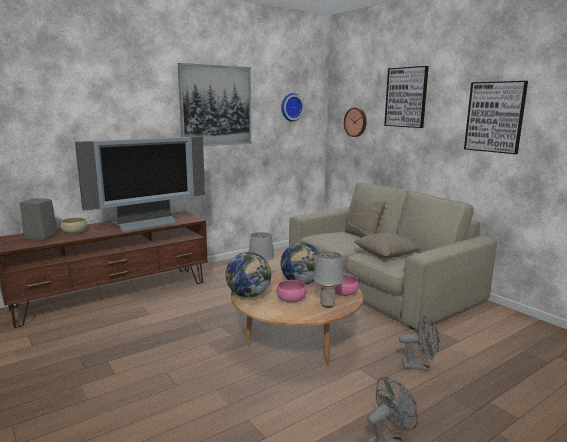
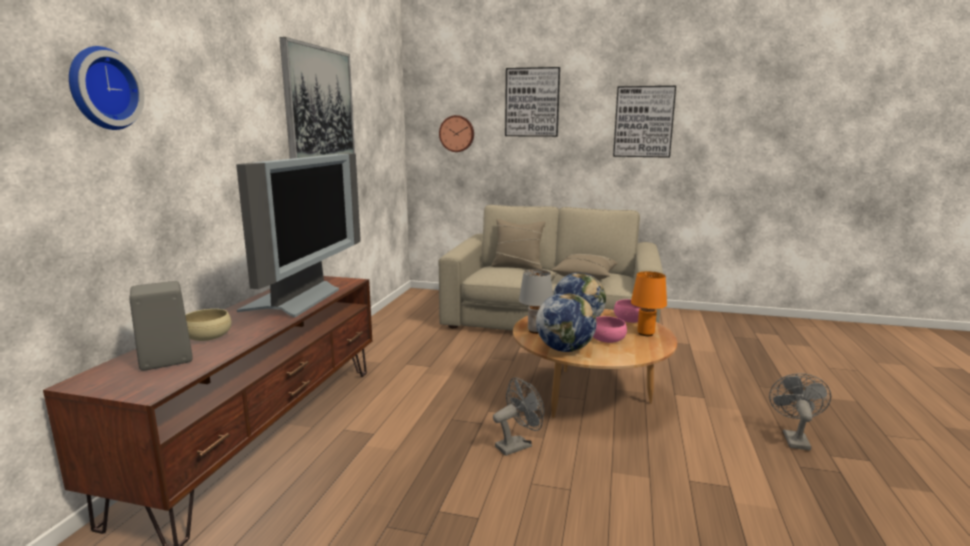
camera: 40 degrees left, 0 degrees up
(291, 107) = (380, 114): wall clock -> wall clock (102, 89)
(327, 305) = (646, 333): grey table lamp -> orange table lamp
(419, 366) = (704, 373): grey fan -> grey fan (518, 445)

